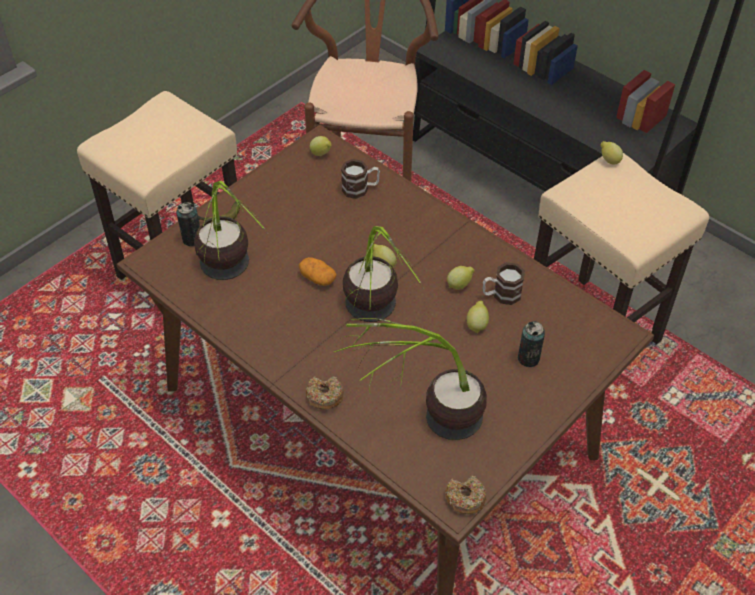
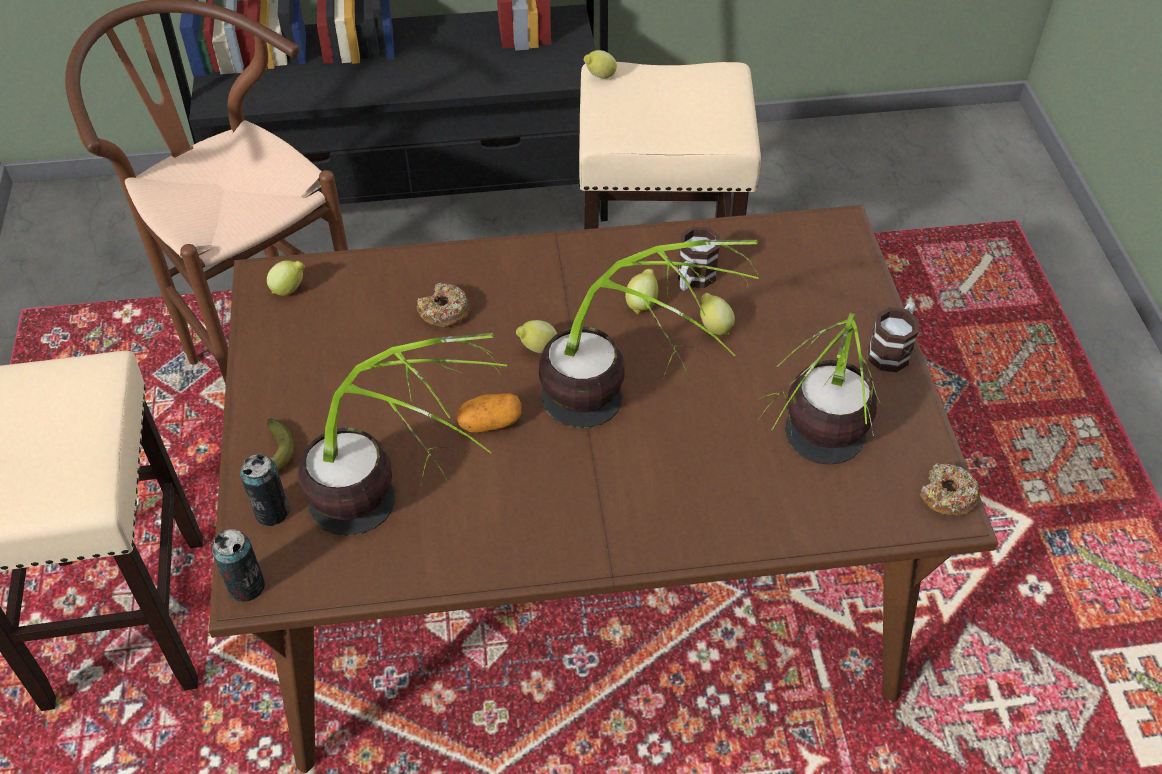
camera: 50 degrees left, 0 degrees up
(324, 396) = (683, 534): donut -> donut (444, 312)
(360, 189) = (393, 291): mug -> mug (892, 349)
(528, 358) = (803, 317): can -> can (246, 586)

